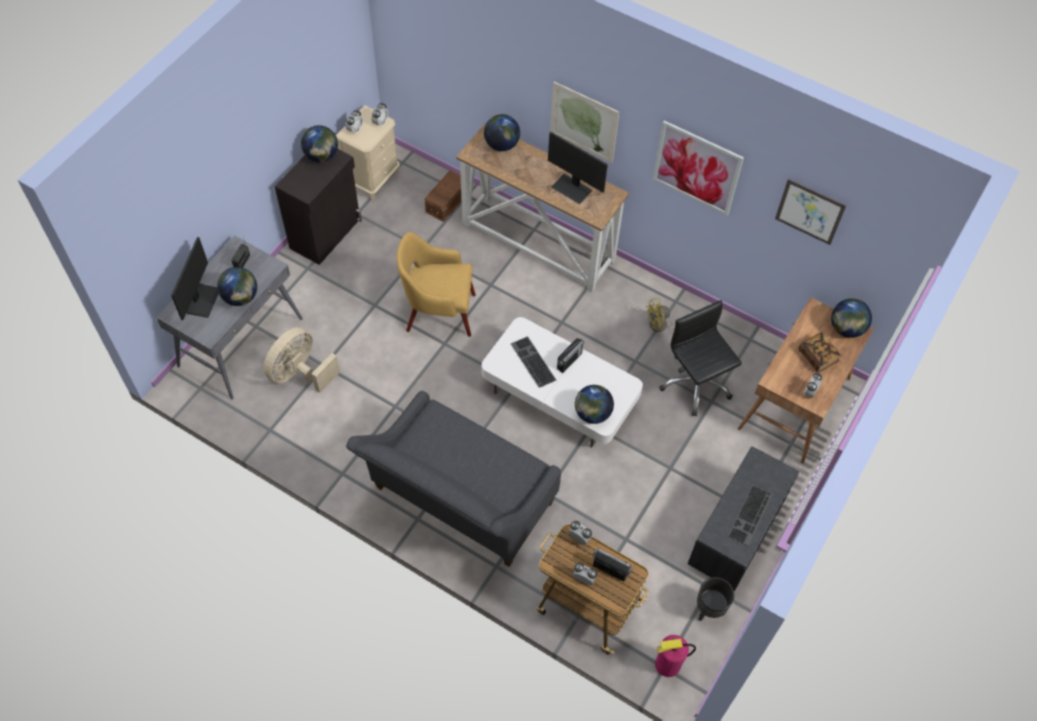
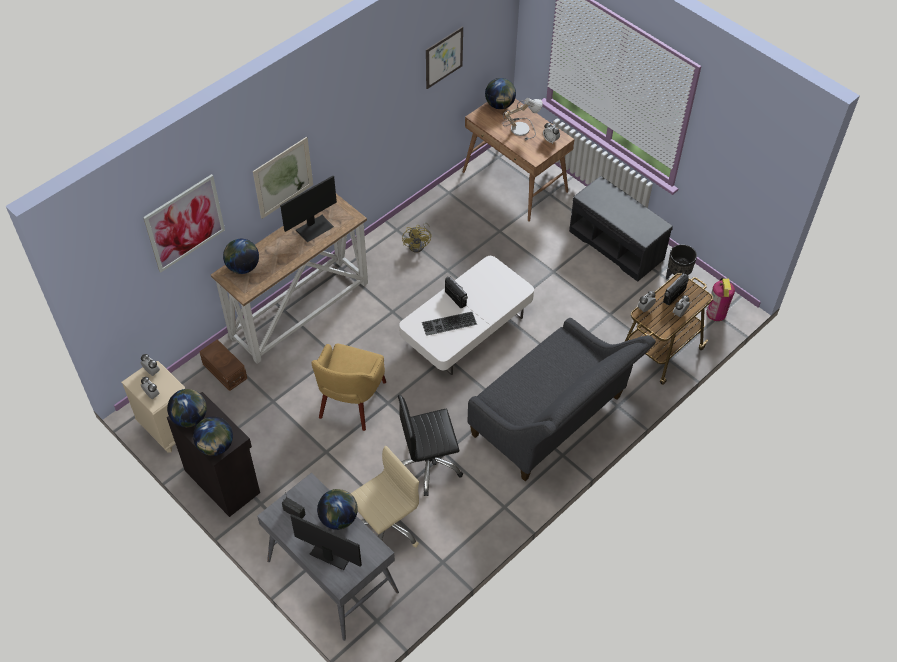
camera: 75 degrees left, 5 degrees down
(300, 374) = (386, 527): beige fan -> beige office chair
(592, 413) = (511, 294): globe -> globe (216, 446)
(695, 384) = (480, 237): black office chair -> black office chair (428, 465)
(697, 168) = (369, 114): picture -> picture (185, 223)
(751, 516) = (632, 212): keyboard -> none
(817, 357) = (520, 127): book -> table lamp

